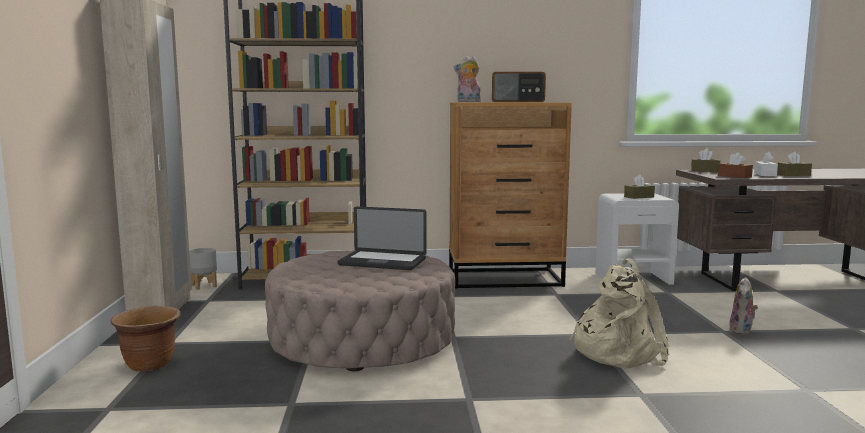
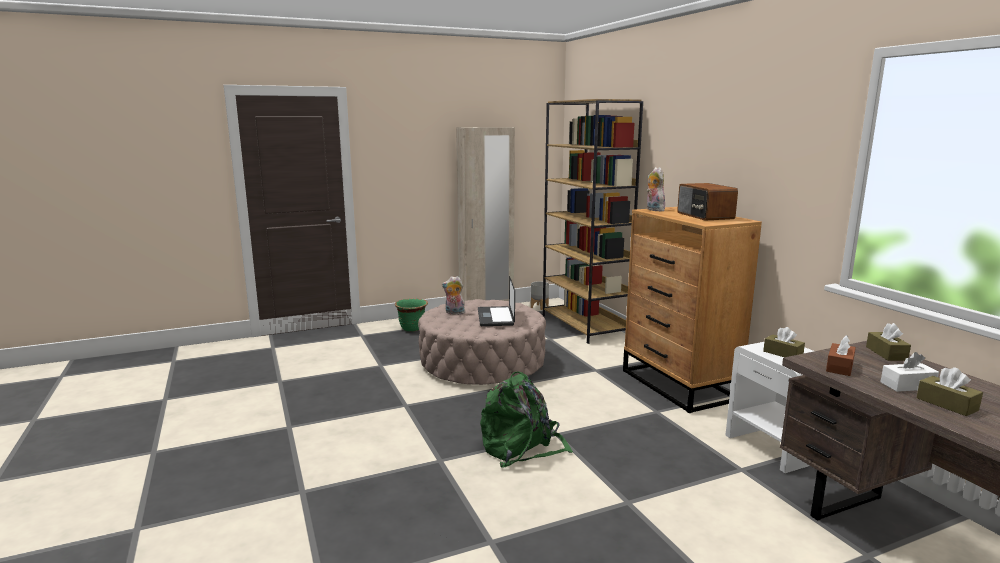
camera: 70 degrees right, 5 degrees up
(150, 364) = (412, 328): brown planter -> green planter
(617, 352) = (522, 447): beige backpack -> green backpack
(742, 331) = (640, 514): plush toy -> plush toy (454, 313)

